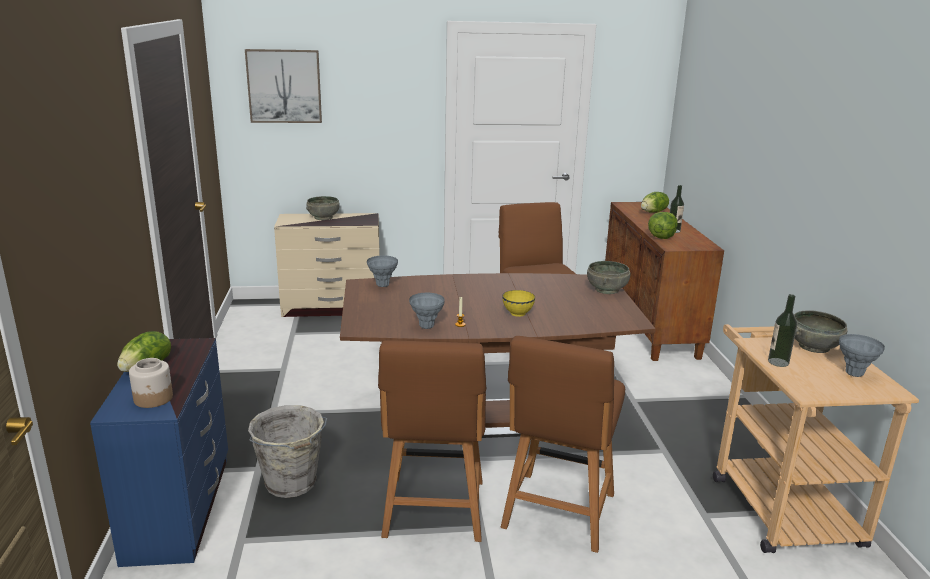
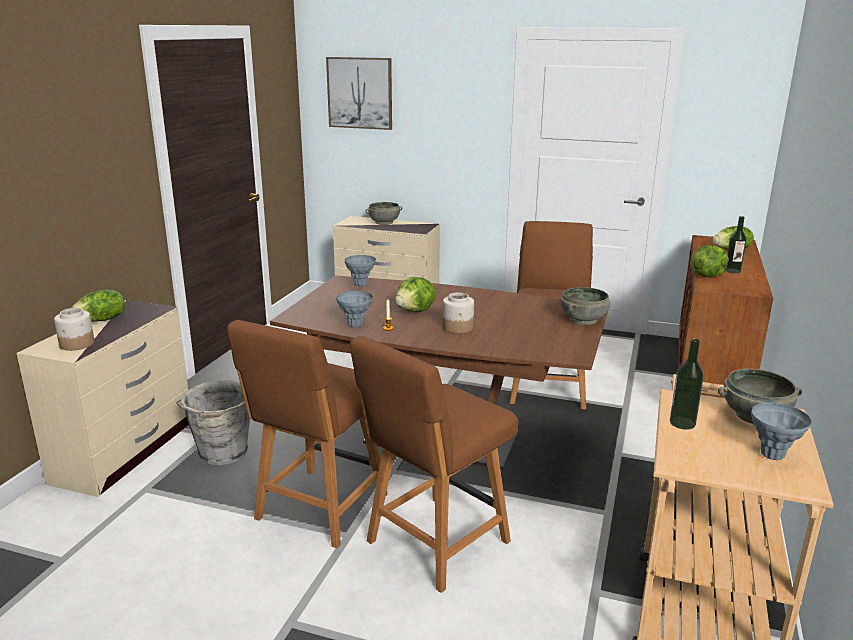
camera: 25 degrees right, 0 degrees up
(181, 508) = (126, 451): blue dresser -> beige dresser
(464, 304) = (415, 311): none -> lettuce
(518, 313) = (458, 327): yellow bowl -> jar

